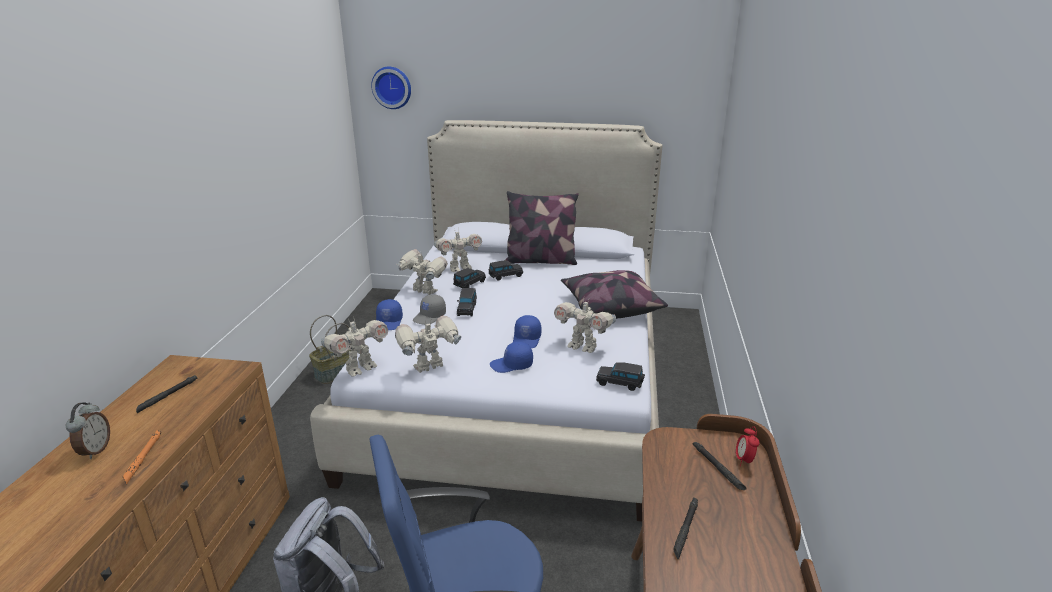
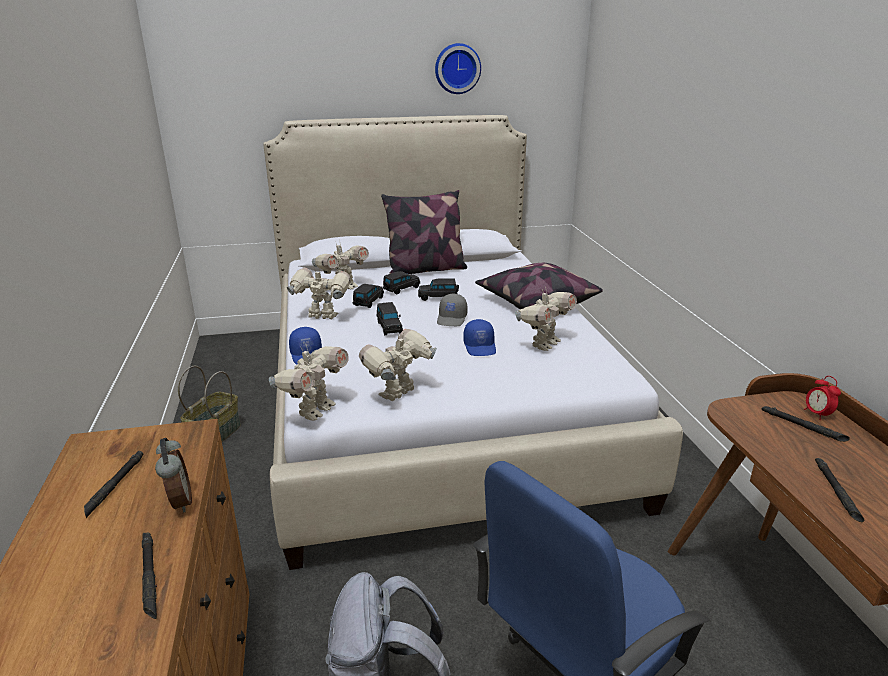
camera: 20 degrees left, 0 degrees up
(95, 450) = (57, 585): alarm clock -> alarm clock (179, 502)
(143, 459) = (150, 577): orange flashlight -> black flashlight
(392, 87) = (212, 84): wall clock -> wall clock (457, 68)
(430, 317) = (353, 341): grey cap -> grey cap (452, 319)
(511, 365) = (487, 375): blue cap -> none
(583, 347) = (543, 344): toy robot -> toy robot turned 60 degrees counterclockwise
(620, 383) = (612, 372): black toy car -> black toy car (438, 297)

